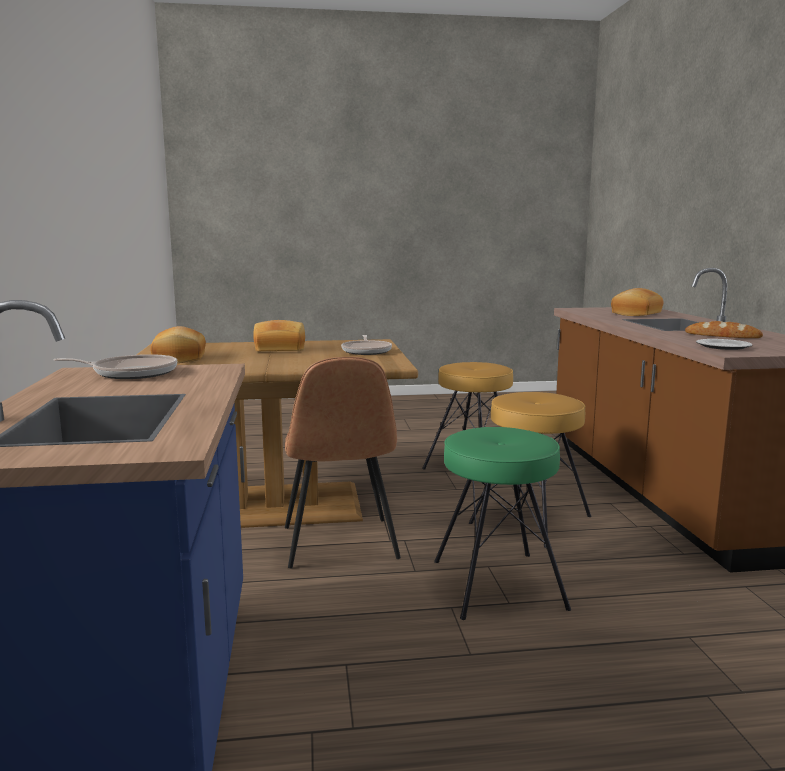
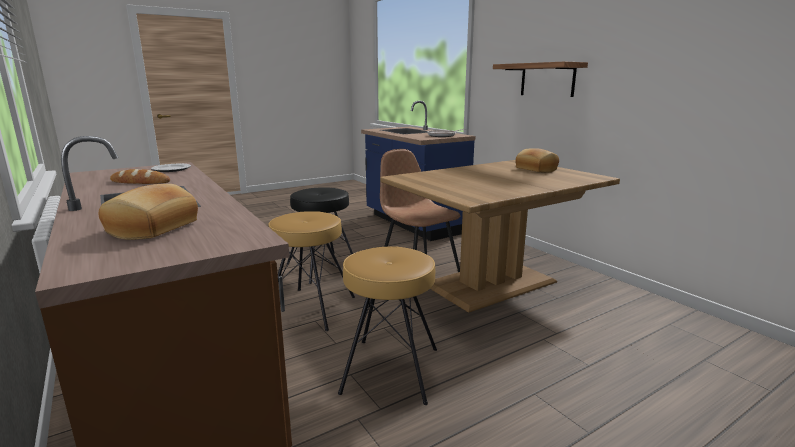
camera: 155 degrees right, 5 degrees up
(50, 223) = (547, 80): none -> shelf
(280, 349) = (512, 182): bread -> none
(367, 351) = (446, 186): frying pan -> none
(496, 584) = (323, 267): green stool -> black stool

